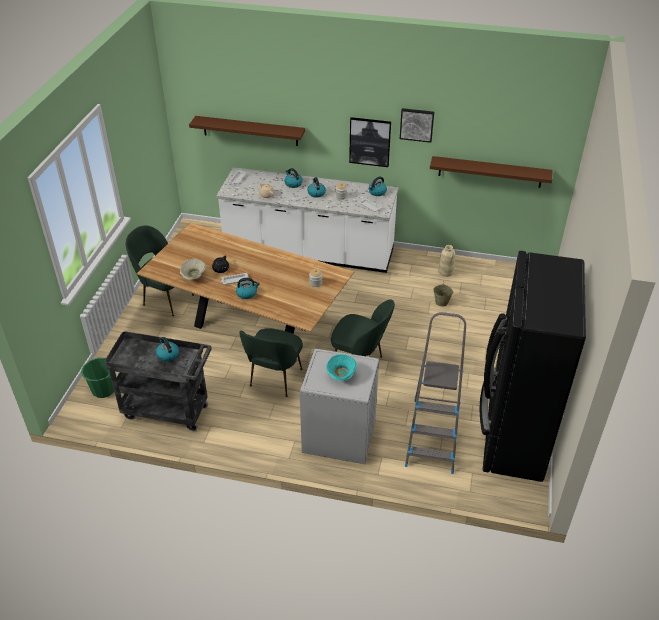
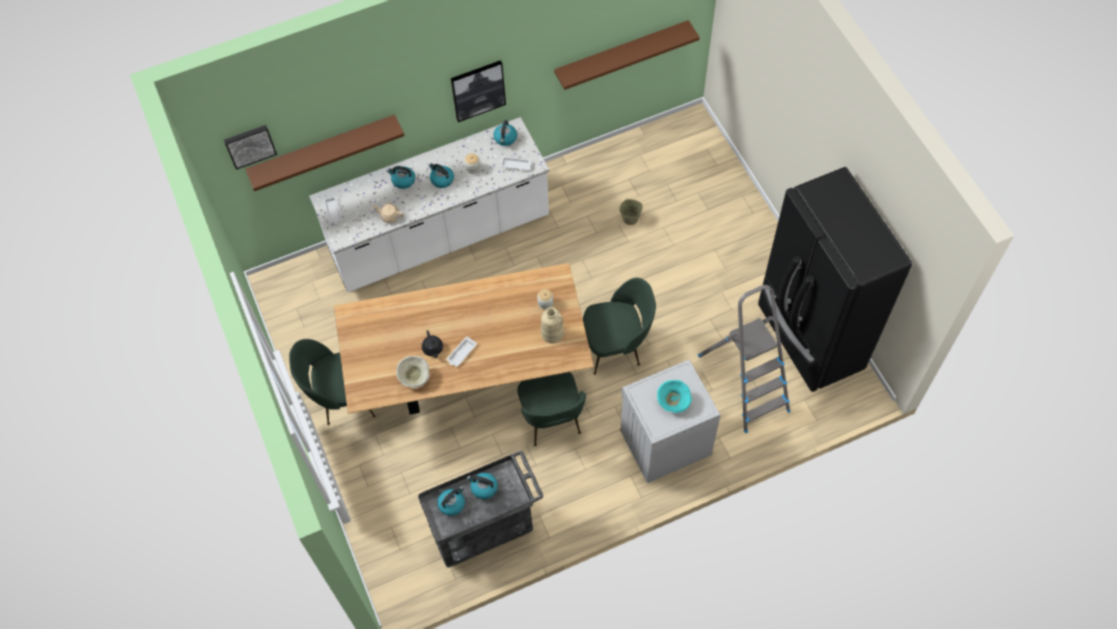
camera: 35 degrees left, 20 degrees up
(103, 389) = (393, 552): green bucket -> none
(247, 293) = (490, 362): kettle -> kettle (452, 503)
(416, 124) = (531, 49): picture -> picture (250, 145)
(446, 272) = (603, 174): beige vase -> beige vase (552, 333)

